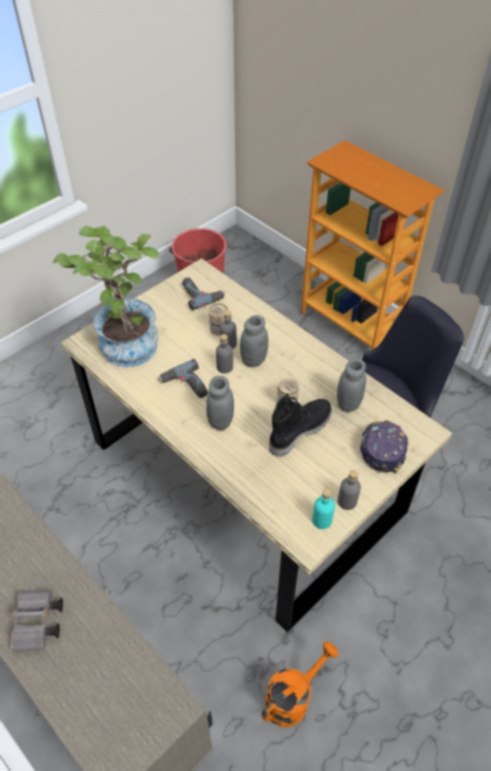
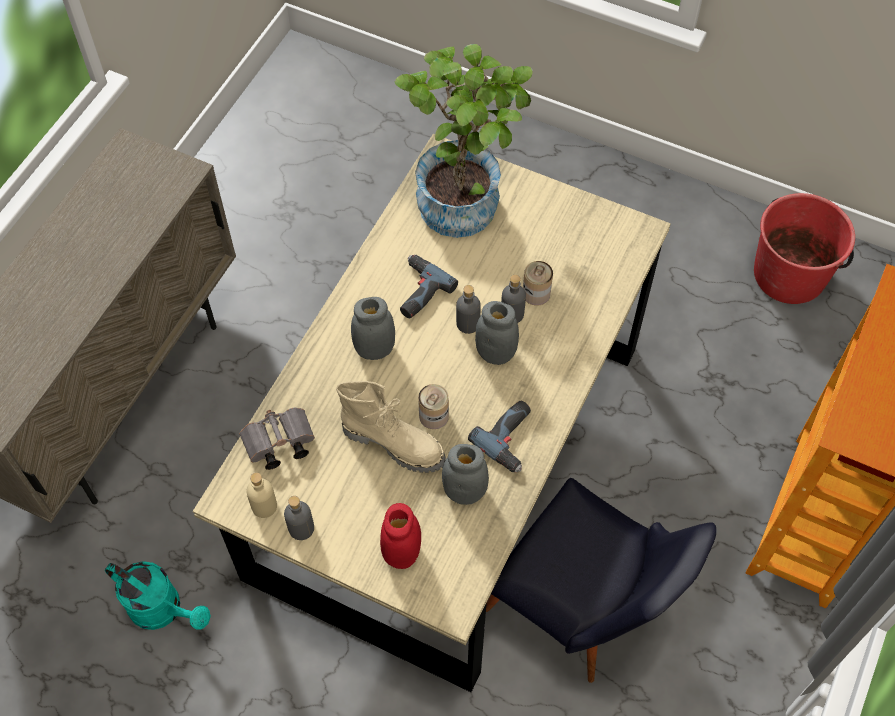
camera: 70 degrees right, 10 degrees up
(38, 625) = (51, 274): grey binoculars -> grey binoculars (278, 444)
(201, 294) = (593, 250): power drill -> power drill (512, 439)
(292, 697) = (163, 609): orange watering can -> turquoise watering can
(299, 430) = (394, 443): black boot -> beige boot
(322, 520) = (264, 506): turquoise bottle -> beige bottle
(382, 448) = (402, 552): cap -> red jar

